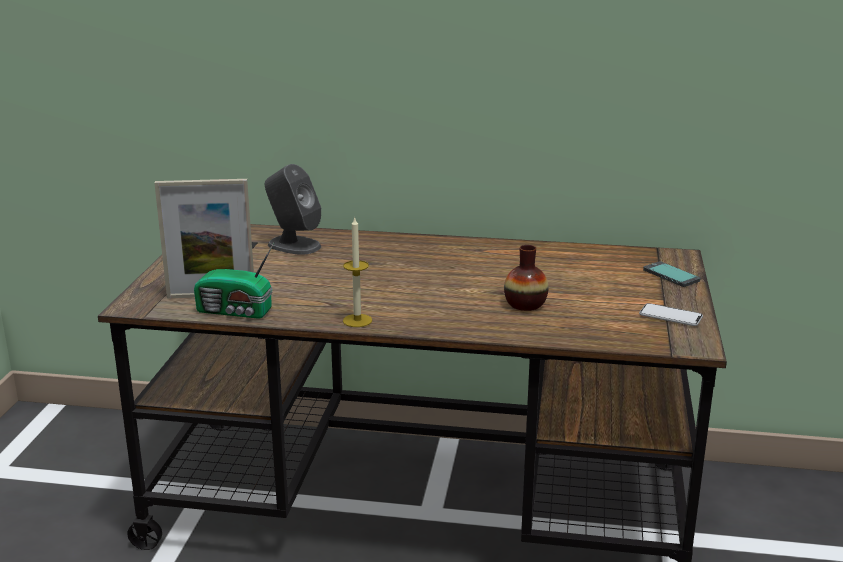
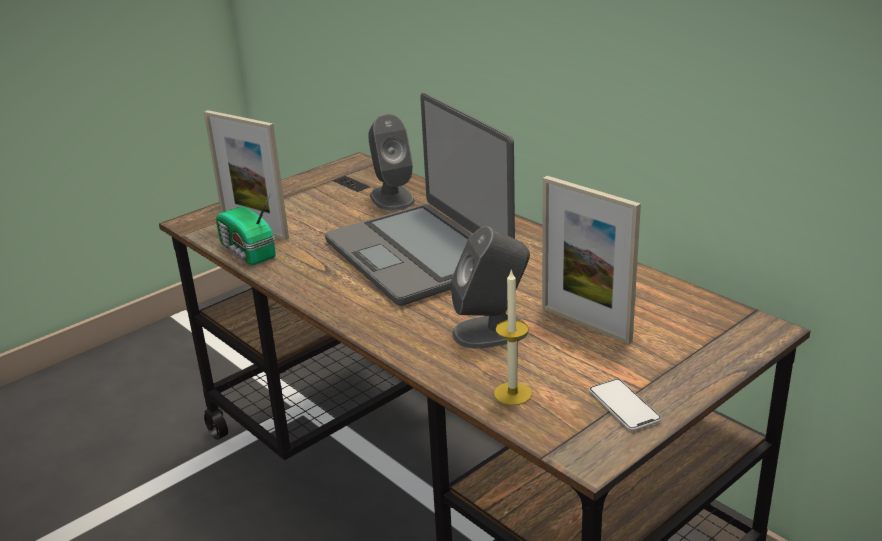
camera: 40 degrees right, 5 degrees up
(357, 320) = (319, 294): candle -> candle (512, 394)
(387, 275) = (419, 254): none -> laptop
(525, 304) = (491, 332): vase -> grey speaker
(576, 282) = (585, 324): none -> picture frame
(671, 275) = (712, 353): phone -> none

